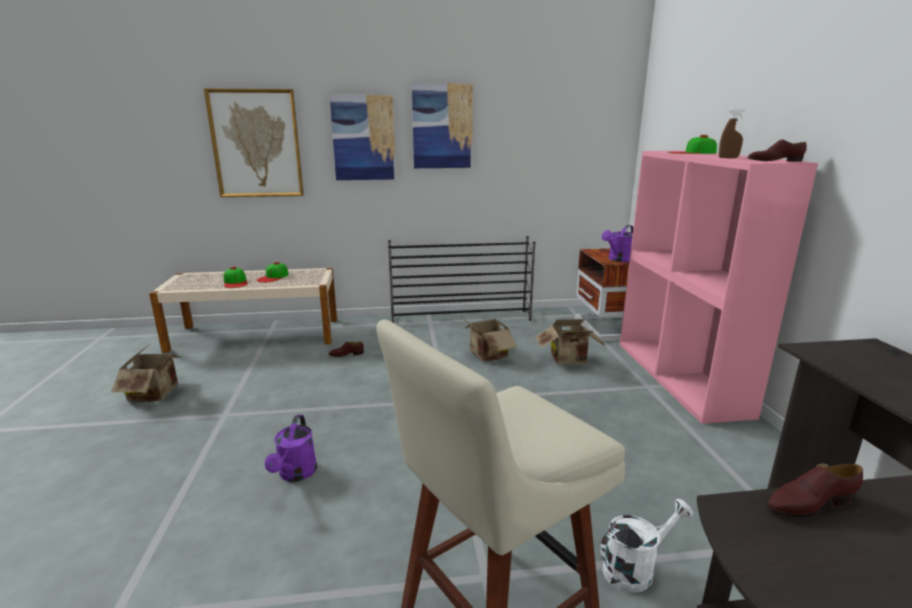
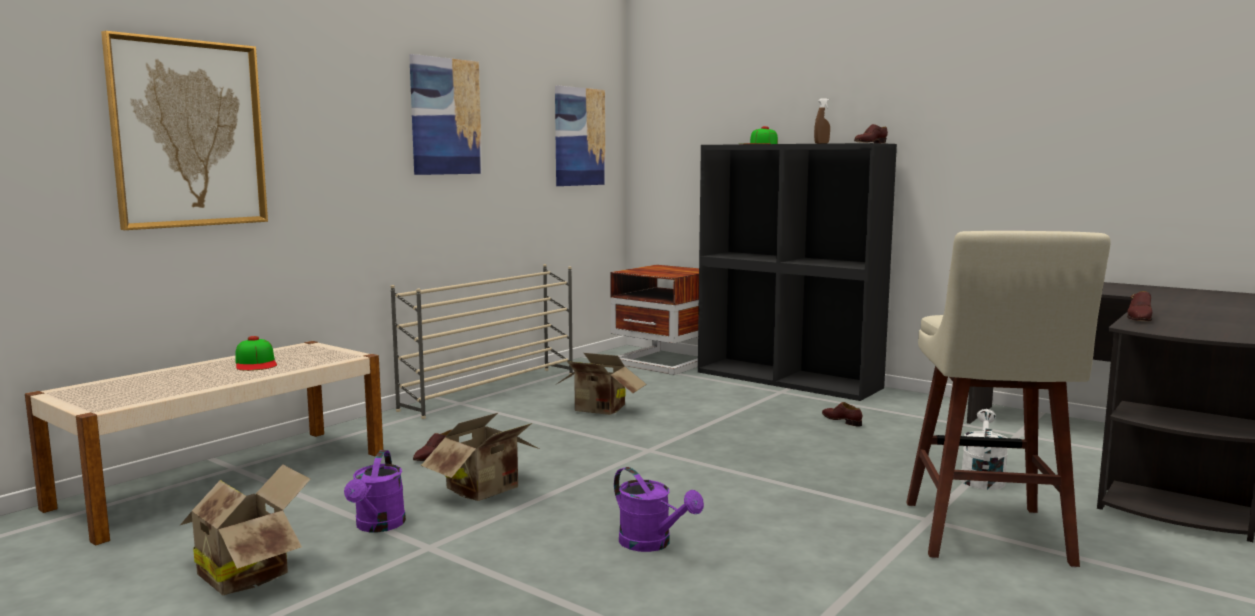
camera: 45 degrees left, 10 degrees down
(235, 282) = (211, 378): cap -> none
(363, 138) = (350, 129): picture -> picture (579, 137)
(461, 319) = (492, 391): black shoe rack -> beige shoe rack
(570, 360) = (684, 393): cardboard box -> cardboard box (487, 490)
(618, 260) = (673, 273): purple watering can -> purple watering can (378, 526)
(638, 436) = (841, 420): none -> brown shoe
(681, 377) = (789, 380): pink bookcase -> black bookcase

